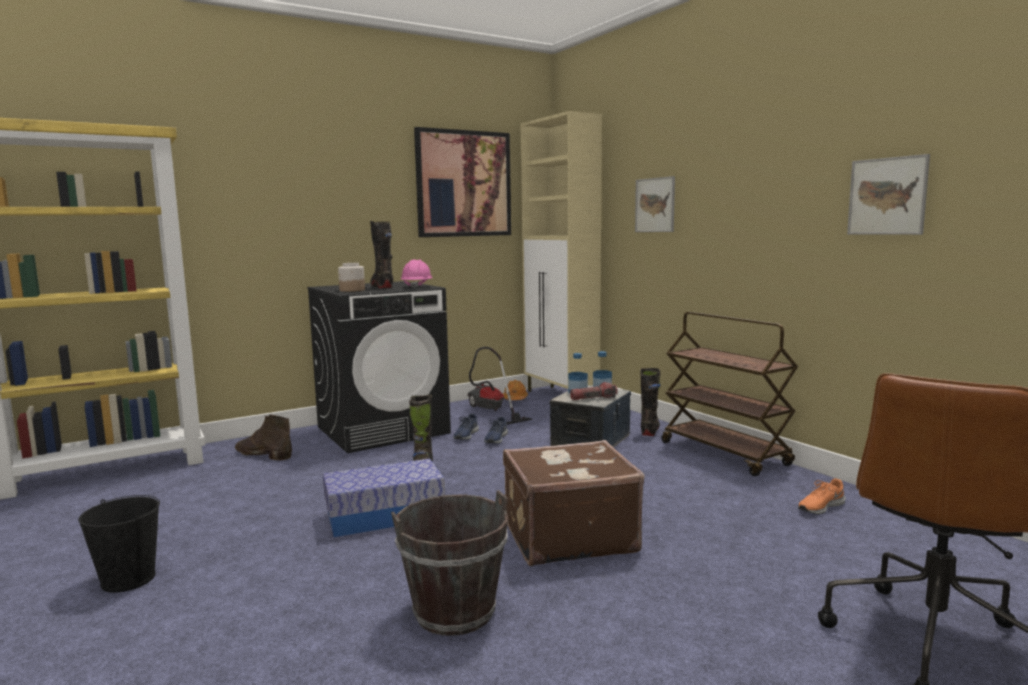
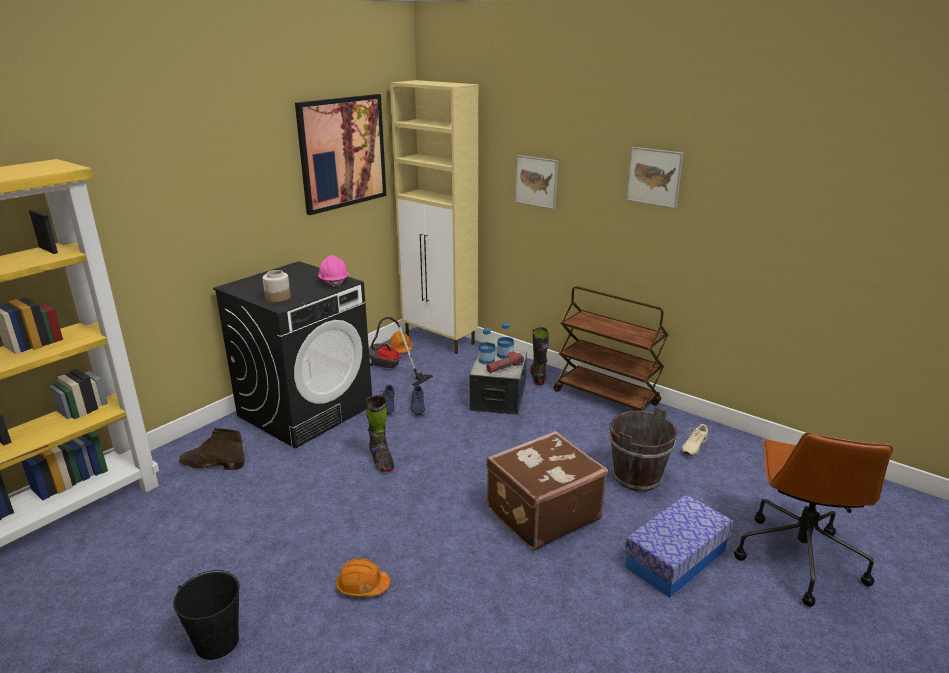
camera: 20 degrees left, 15 degrees up
(310, 563) = (362, 586): none -> orange hard hat
(382, 286) = (297, 283): black boot -> none
(385, 515) = (385, 520): storage box -> storage box (675, 558)
(454, 613) = (507, 608): brown bucket -> brown bucket (637, 478)
(820, 507) = (693, 446): orange shoe -> beige shoe
(887, 196) = (748, 218): picture -> picture (654, 177)

